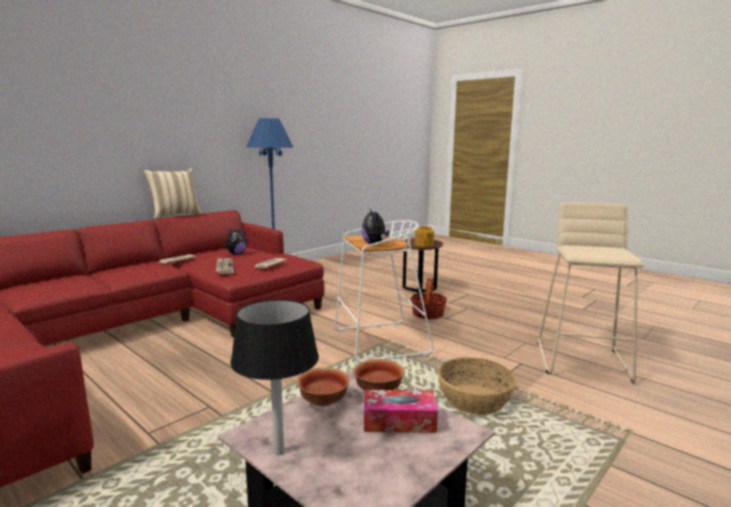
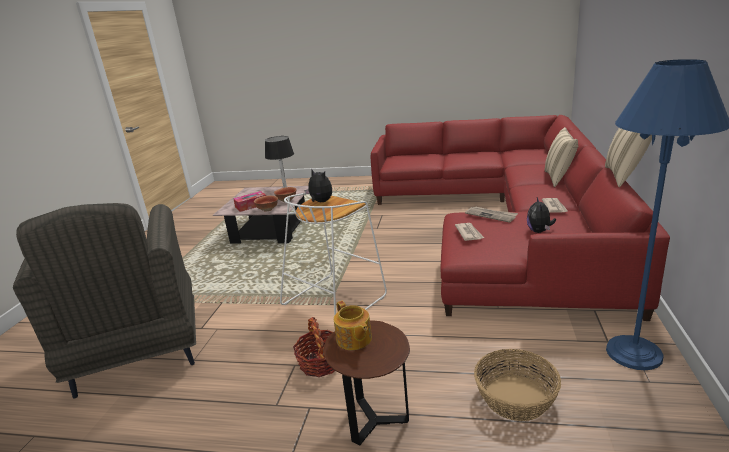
camera: 150 degrees right, 10 degrees up
(80, 274) = (559, 178): none -> beige pillow
(474, 399) = (235, 284): basket -> basket (515, 398)
(583, 361) = (139, 354): beige stool -> grey armchair

